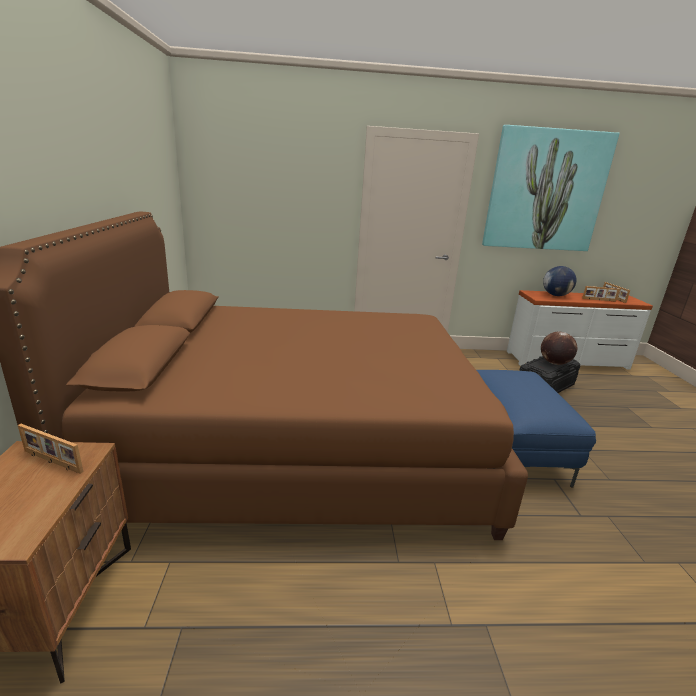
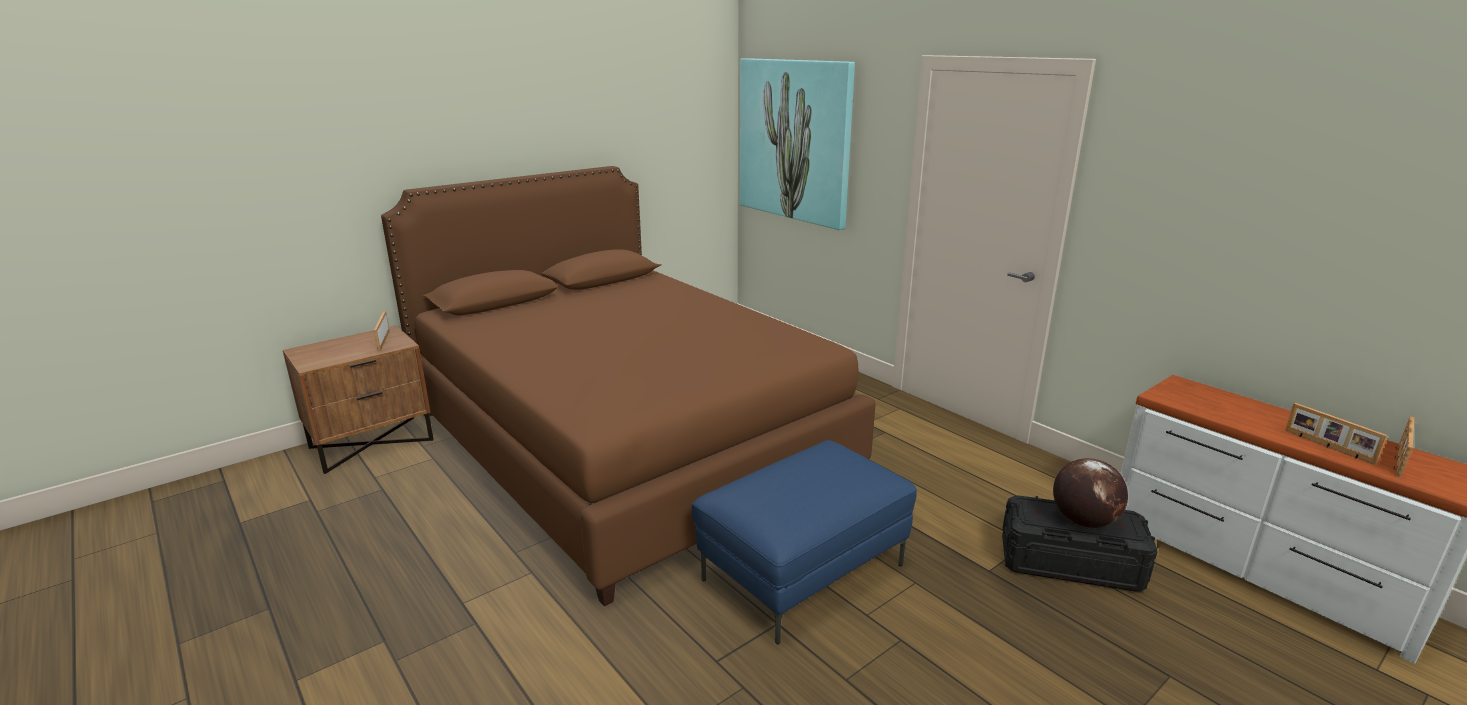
camera: 55 degrees right, 0 degrees up
(545, 191) = (1239, 174): picture -> picture (795, 140)
(555, 295) = (1229, 405): globe -> none

